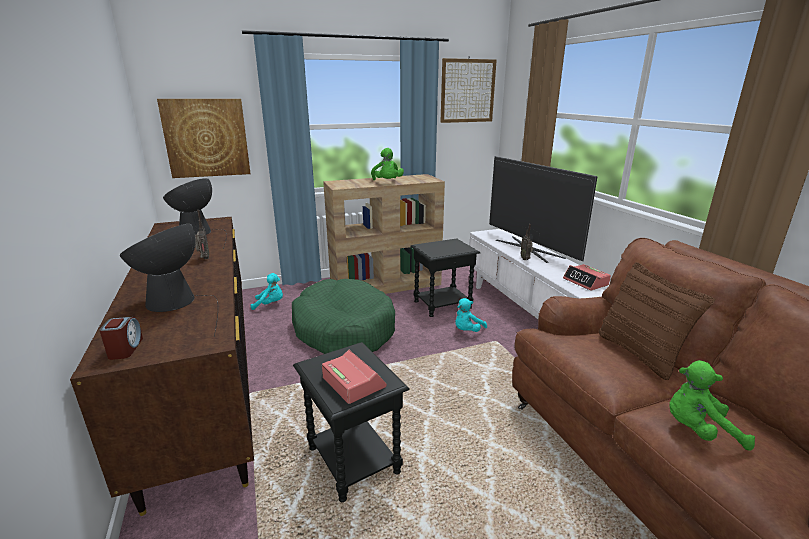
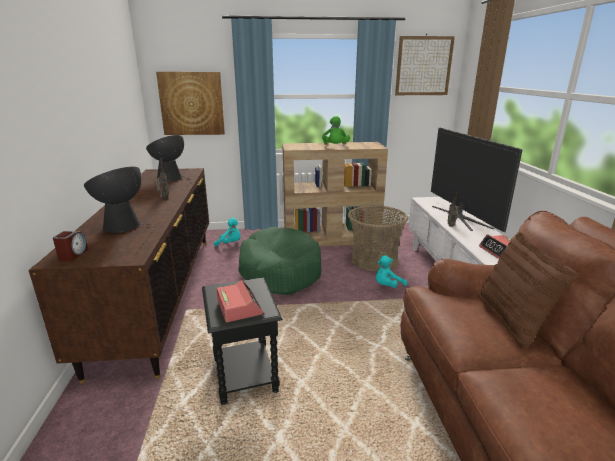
camera: 15 degrees right, 0 degrees up
(442, 304) = (374, 260): black side table -> basket
(698, 430) = (528, 399): green plush toy -> none

